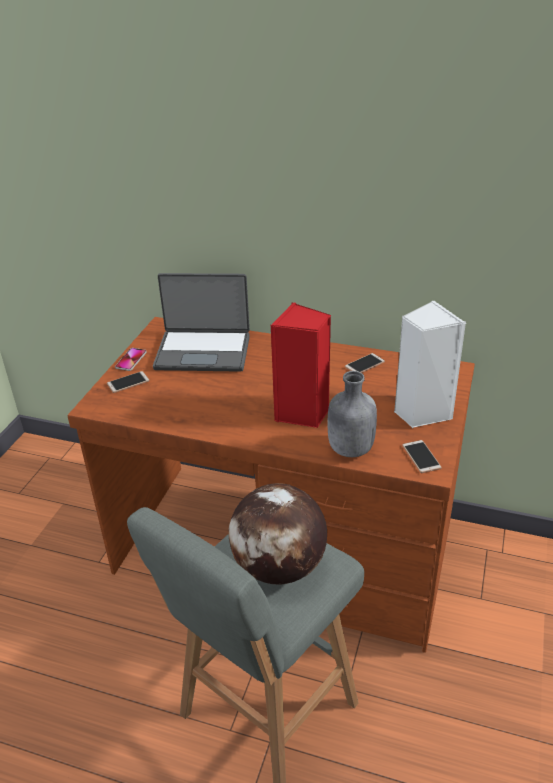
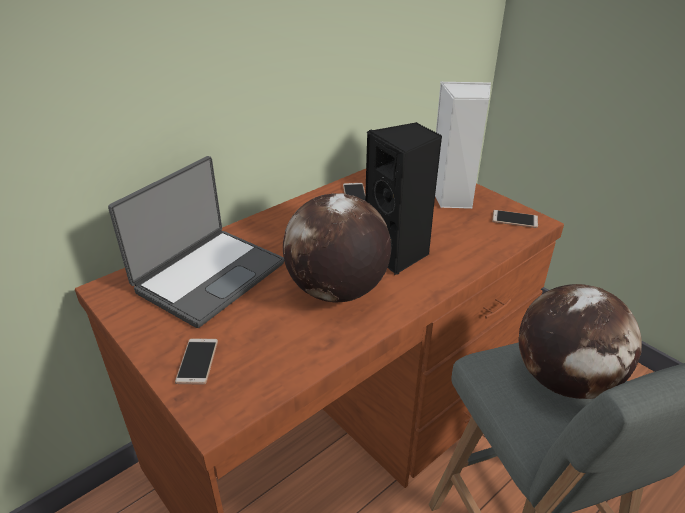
camera: 60 degrees left, 0 degrees up
(131, 360) = (148, 342): phone -> none
(233, 403) = (336, 291): none -> globe
(302, 414) = (398, 254): red speaker -> black speaker
(349, 449) = (477, 249): grey bottle -> none

